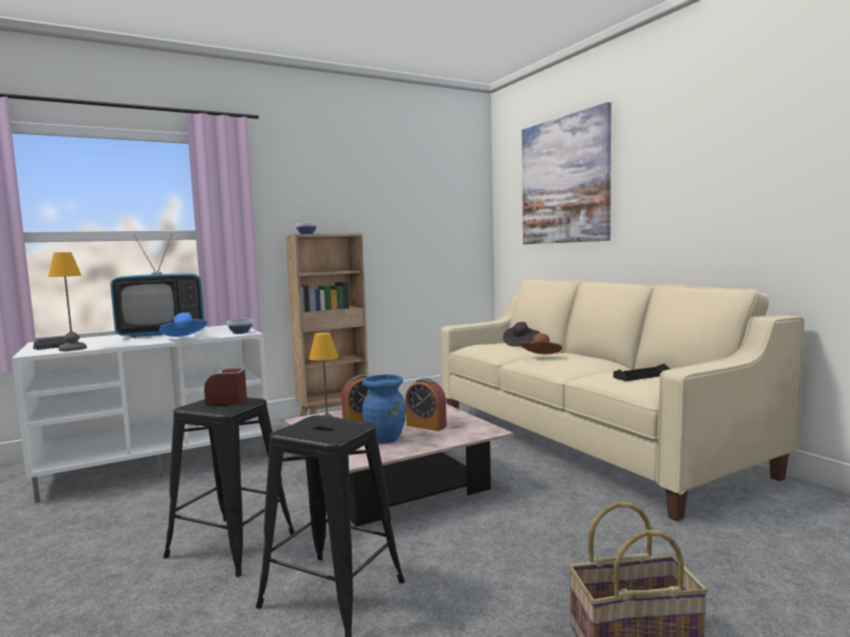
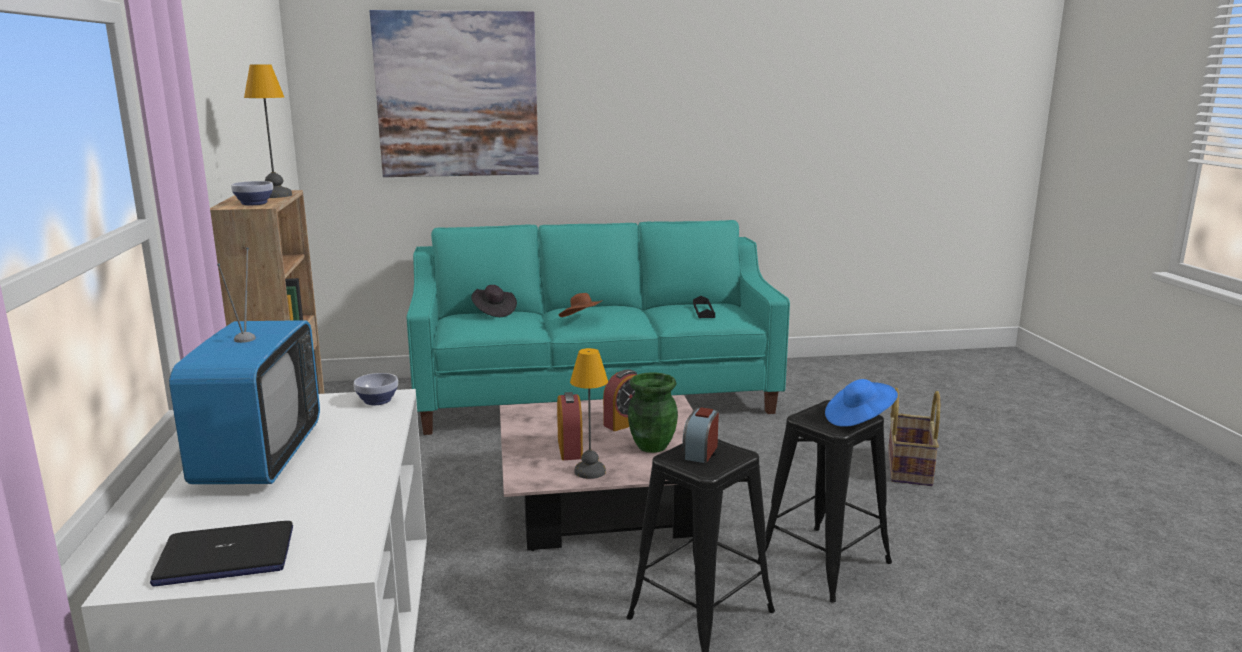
camera: 70 degrees left, 10 degrees up
(72, 349) = (345, 528): table lamp -> table lamp (275, 195)
(185, 338) = (376, 437): blue hat -> blue hat (858, 419)
(386, 439) = (652, 446): blue vase -> green vase
(586, 442) = (596, 396): beige sofa -> turquoise sofa

